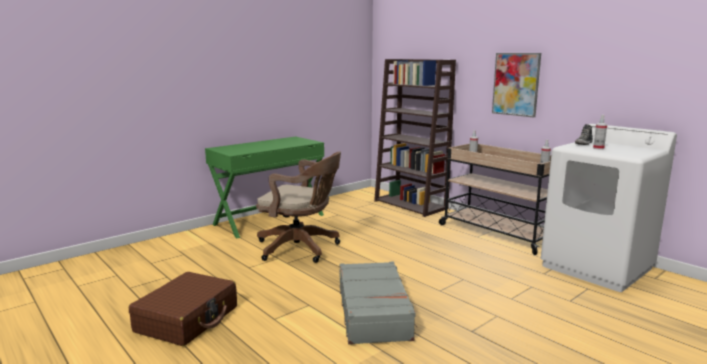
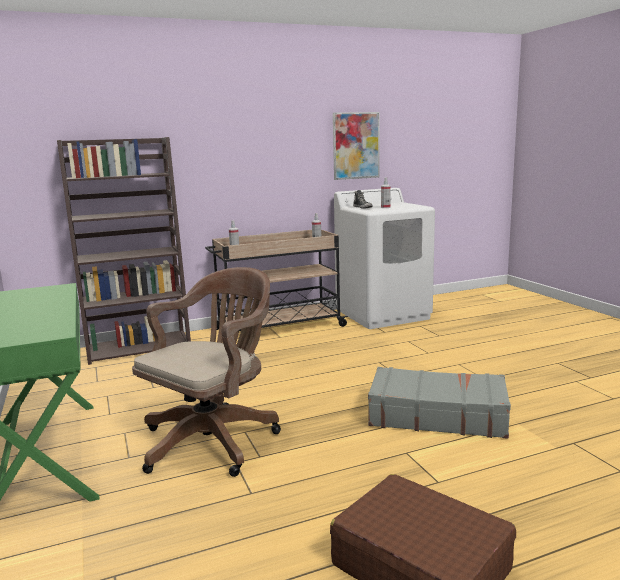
camera: 70 degrees left, 0 degrees up
(516, 84) = (250, 162): picture -> picture (356, 145)

